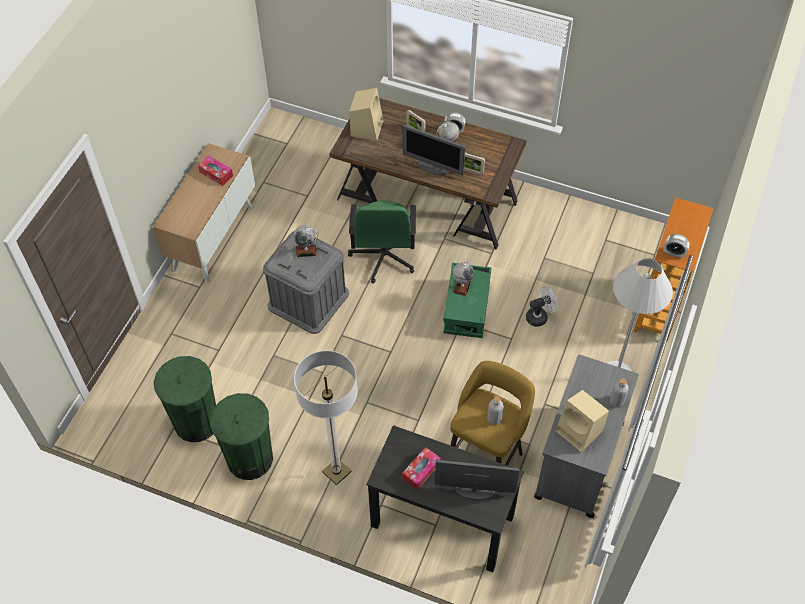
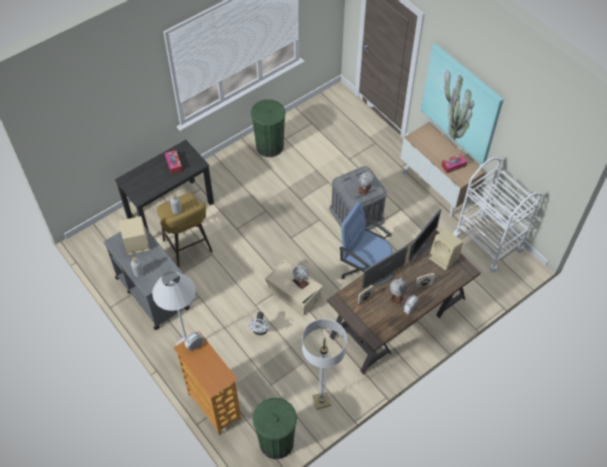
camera: 120 degrees right, 0 degrees up
(161, 132) = (461, 103): none -> picture
(196, 422) = (308, 133): green trash can -> green trash can (276, 442)
(269, 162) = (487, 242): none -> white cart
(336, 472) = (234, 178): floor lamp -> floor lamp (321, 401)
(383, 256) = (365, 268): green office chair -> blue office chair
(466, 309) = (294, 293): green storage box -> beige storage box
(474, 491) = (144, 180): monitor -> monitor (422, 246)

